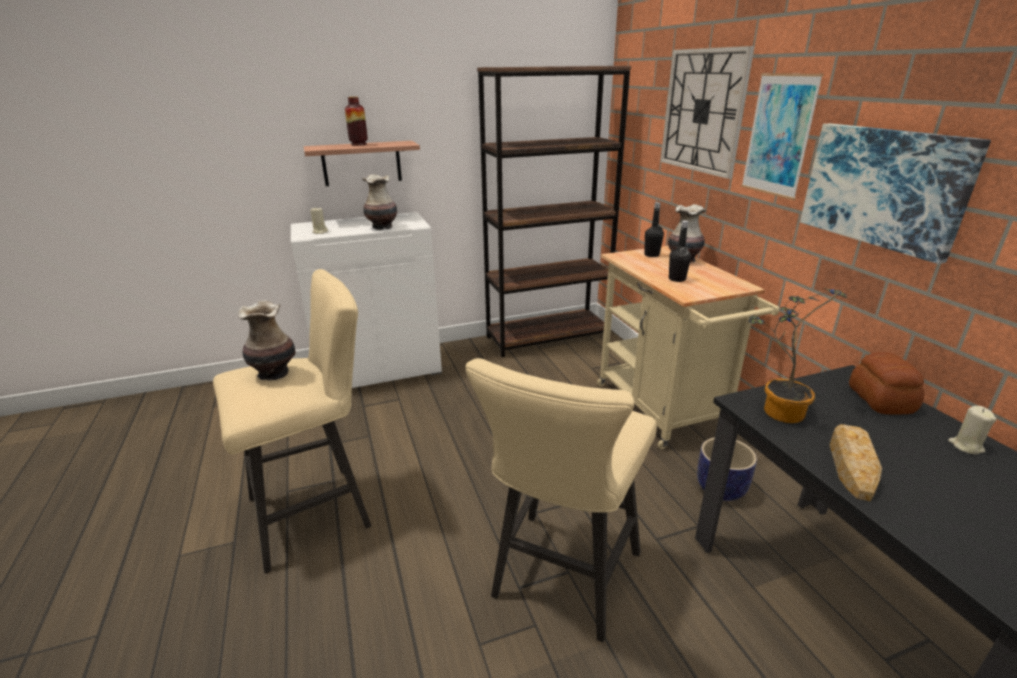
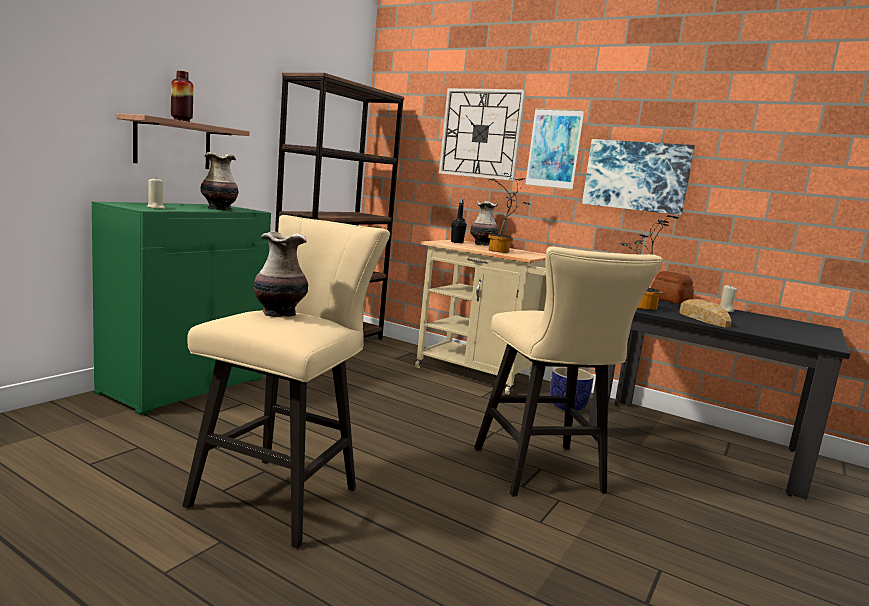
camera: 40 degrees left, 15 degrees down
(379, 369) = (184, 385): white cabinet -> green cabinet
(677, 279) = (501, 251): black bottle -> potted plant

